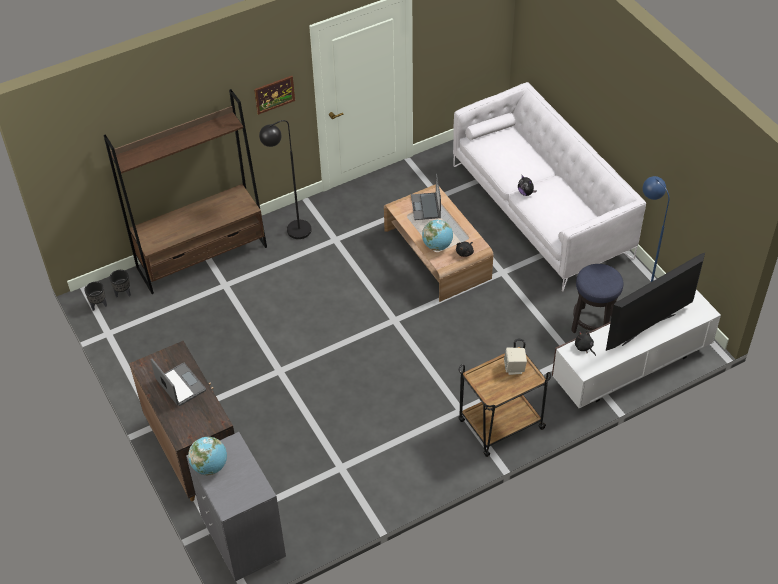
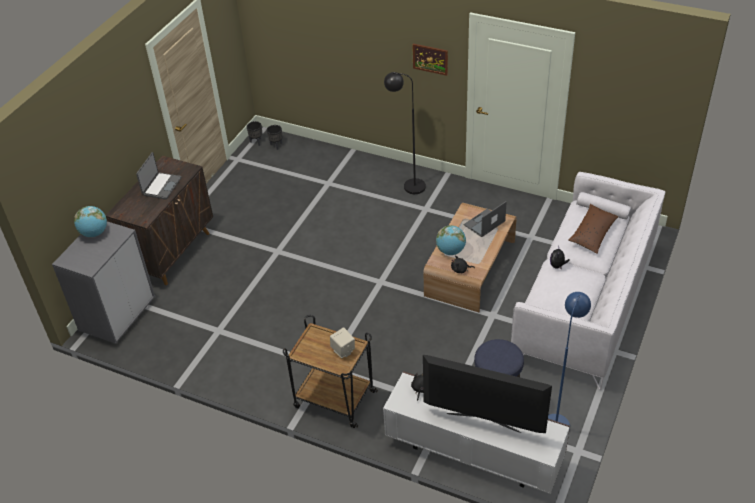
camera: 55 degrees right, 5 degrees down
(202, 257) = (342, 159): brown bookcase -> none
(511, 152) = (592, 233): none -> brown pillow

